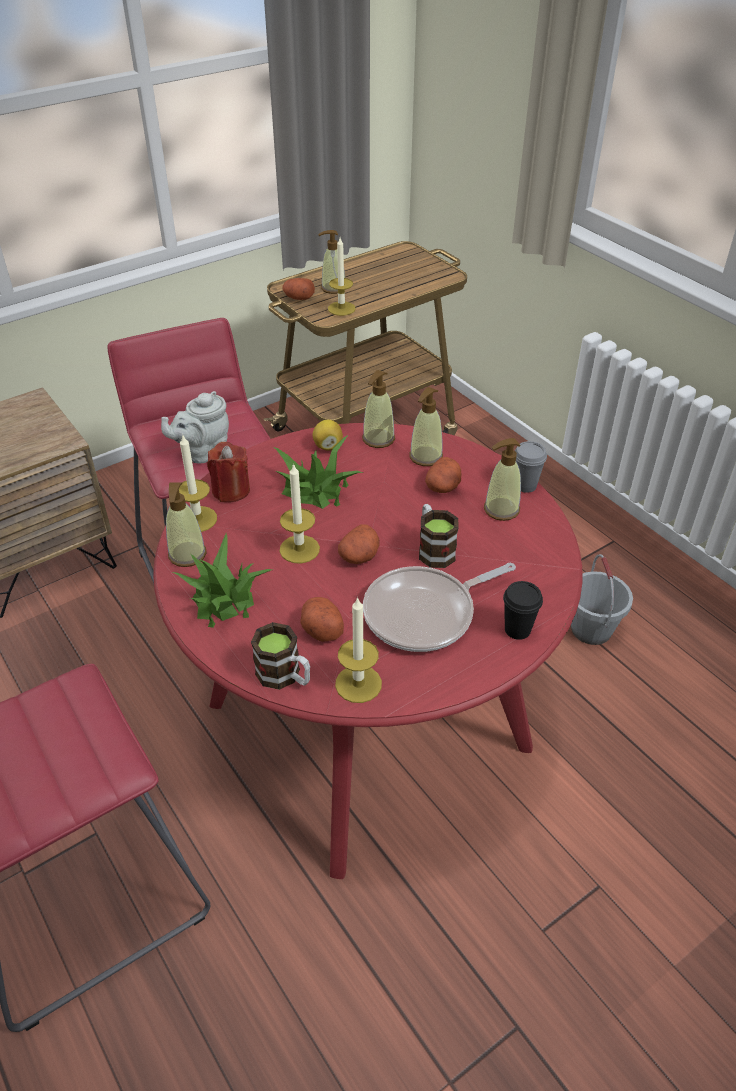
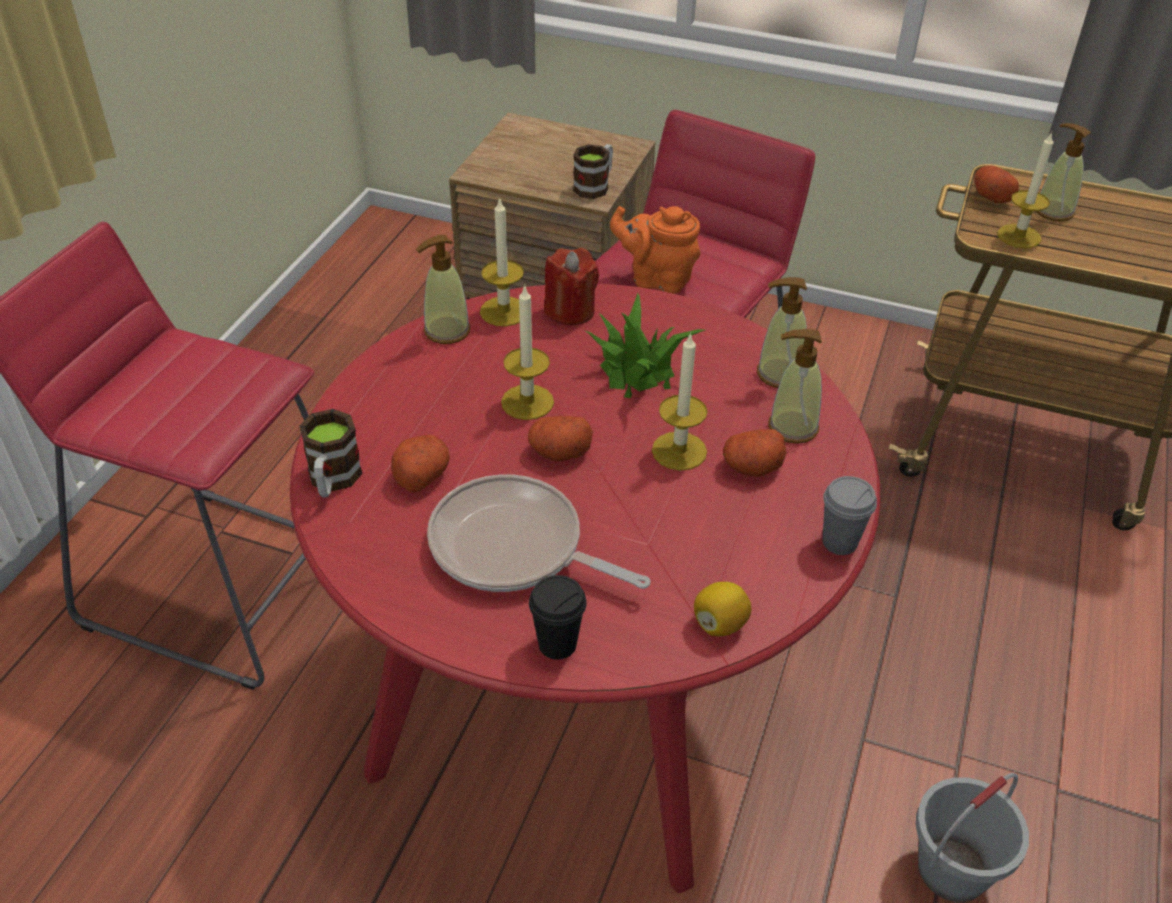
camera: 55 degrees right, 0 degrees up
(203, 452) = (656, 279): grey teapot -> orange teapot
(223, 599) = (405, 385): potted plant -> none
(327, 446) = (720, 342): lemon -> lemon (719, 624)
(358, 684) = (363, 541): candle -> candle (679, 451)
(433, 549) = (630, 507): mug -> mug (595, 186)
(501, 509) = (766, 538): soap dispenser -> none

